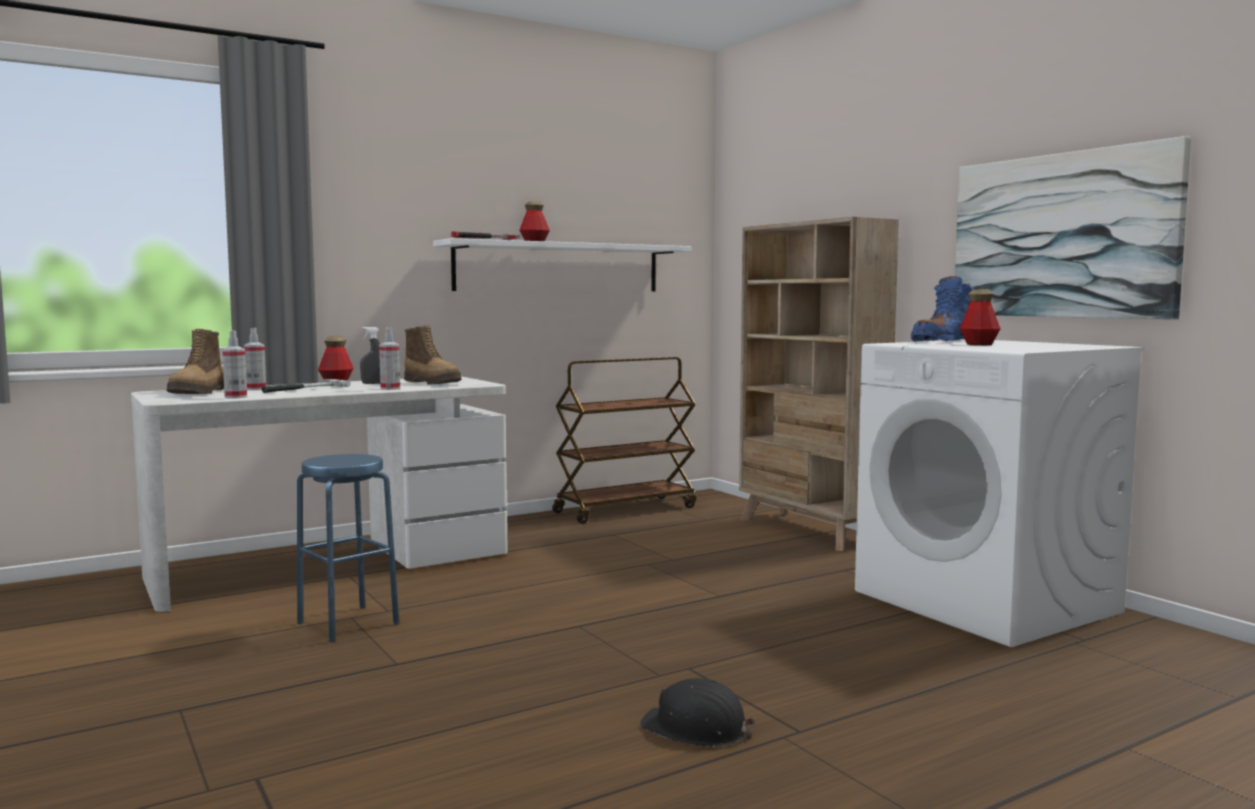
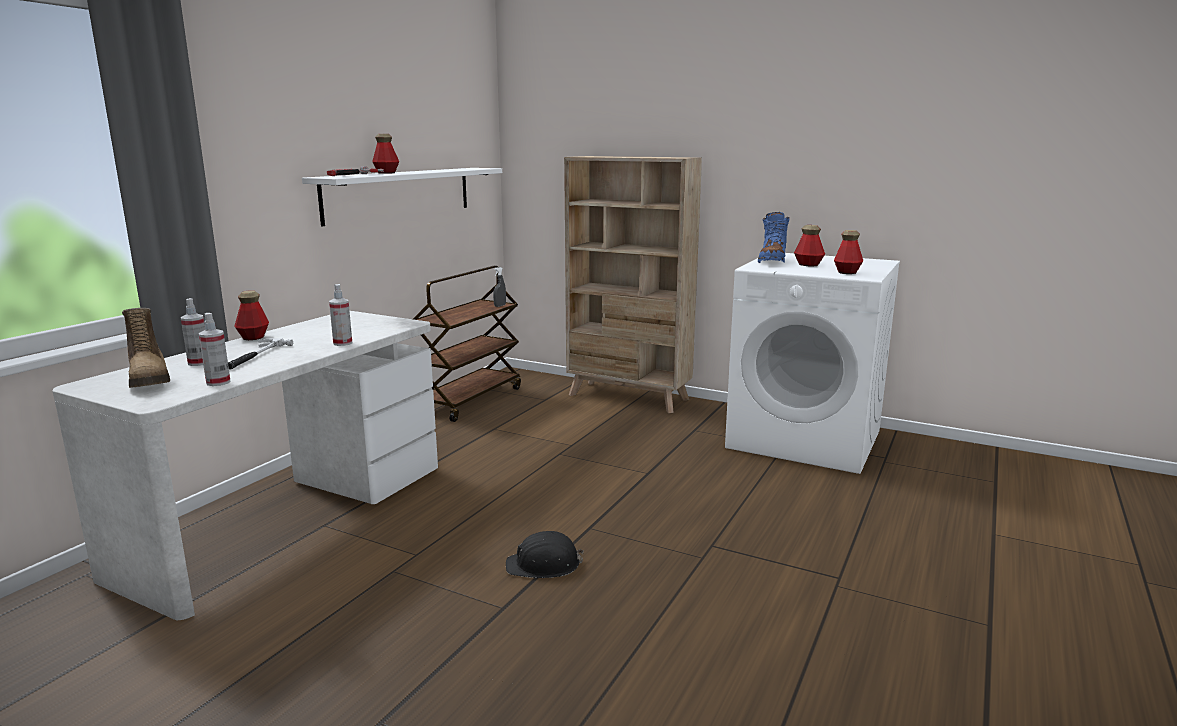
camera: 30 degrees left, 10 degrees up
(348, 623) = (400, 578): blue stool -> none
(373, 383) = (300, 335): grey spray bottle -> grey spray bottle (500, 306)
(433, 383) = (359, 327): boot -> none
(696, 729) = (783, 597): black hard hat -> black hard hat (544, 565)
(1006, 348) = (847, 272): none -> bottle
(1061, 236) = (837, 180): picture -> none

